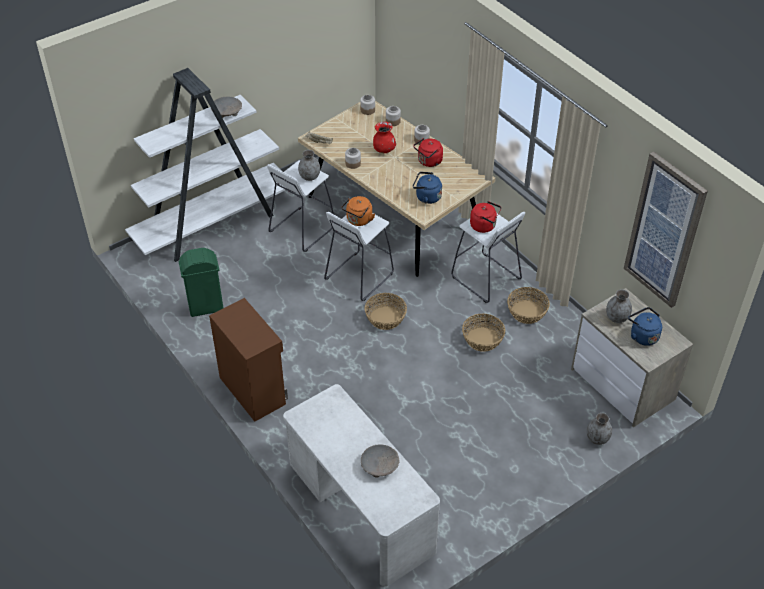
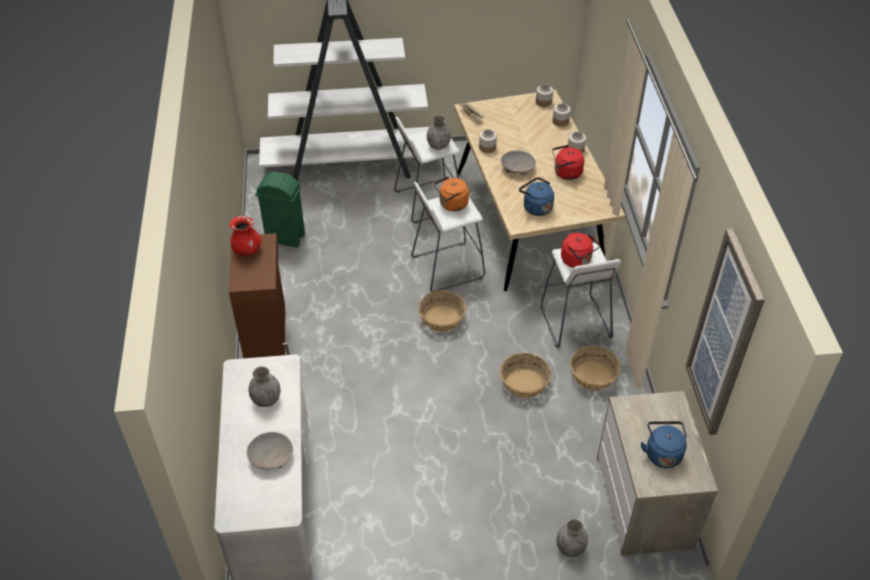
camera: 30 degrees right, 0 degrees up
(226, 112) = (376, 49): beige bowl -> beige bowl (517, 167)
(384, 149) = (529, 145): red vase -> red vase (247, 250)
(617, 318) = (647, 419): grey vase -> grey vase (266, 400)

